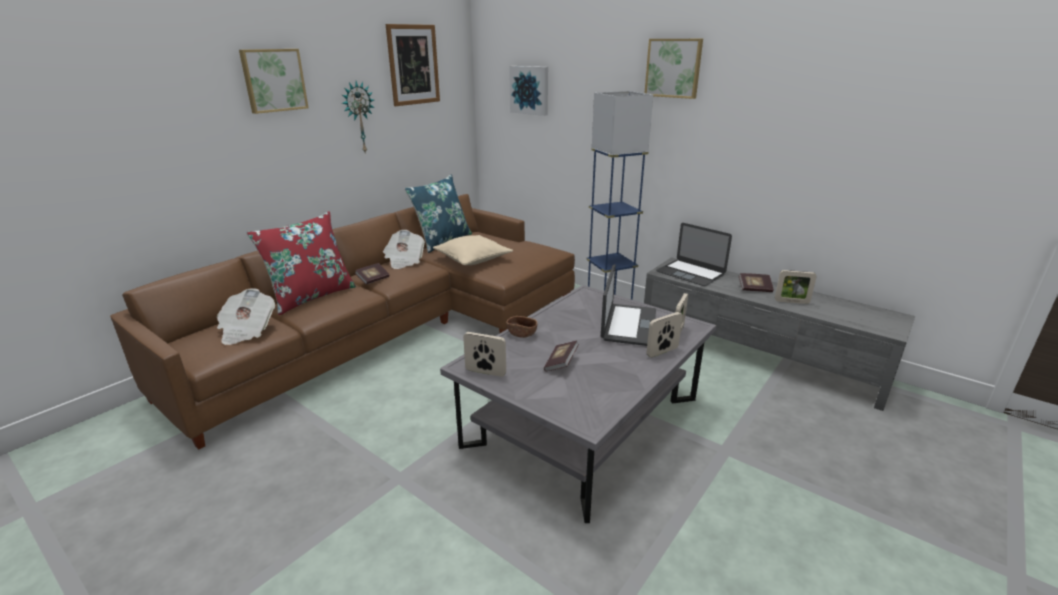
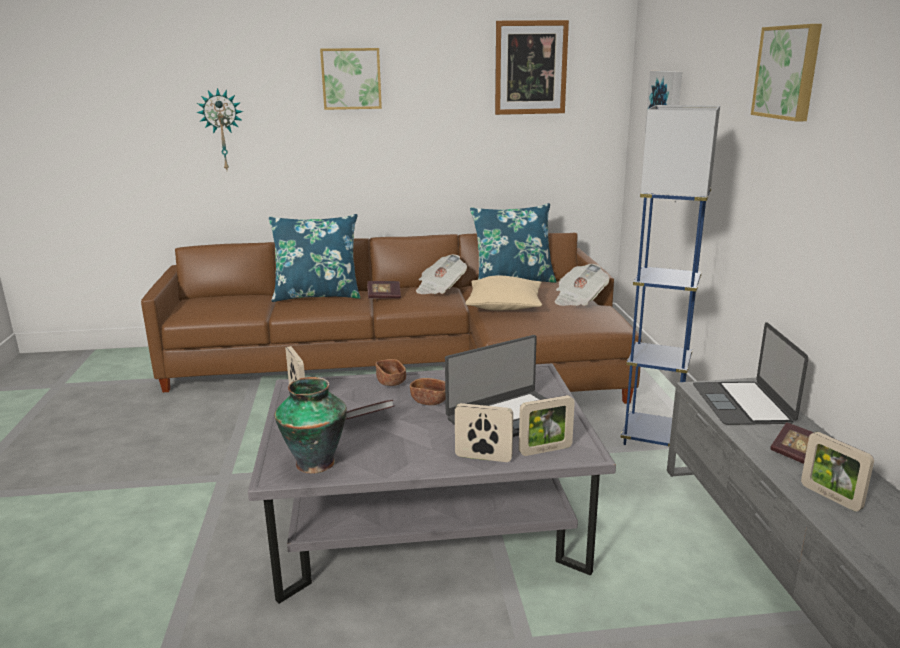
camera: 45 degrees right, 5 degrees down
(247, 330) = (235, 305): newspaper -> newspaper (578, 300)
(311, 296) = (317, 295): red pillow -> blue pillow
(358, 117) = (445, 123): wall clock -> wall clock (222, 130)
(569, 335) = (430, 401): none -> brown bowl
(590, 404) = (315, 462): none -> vase

